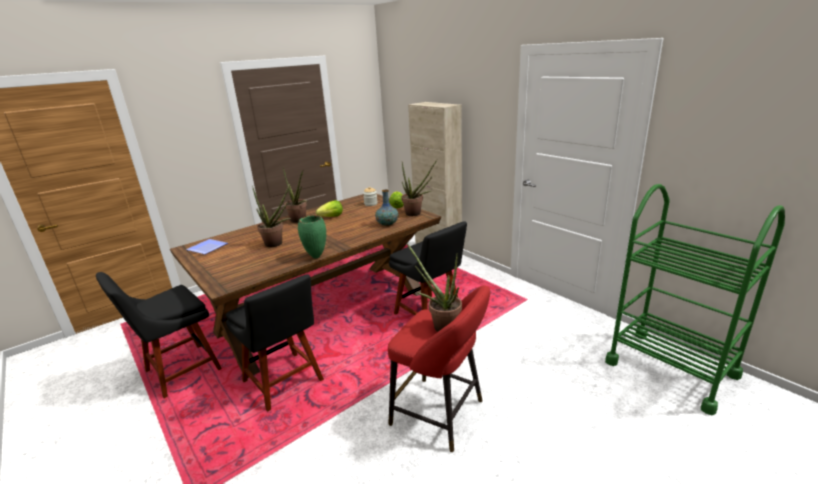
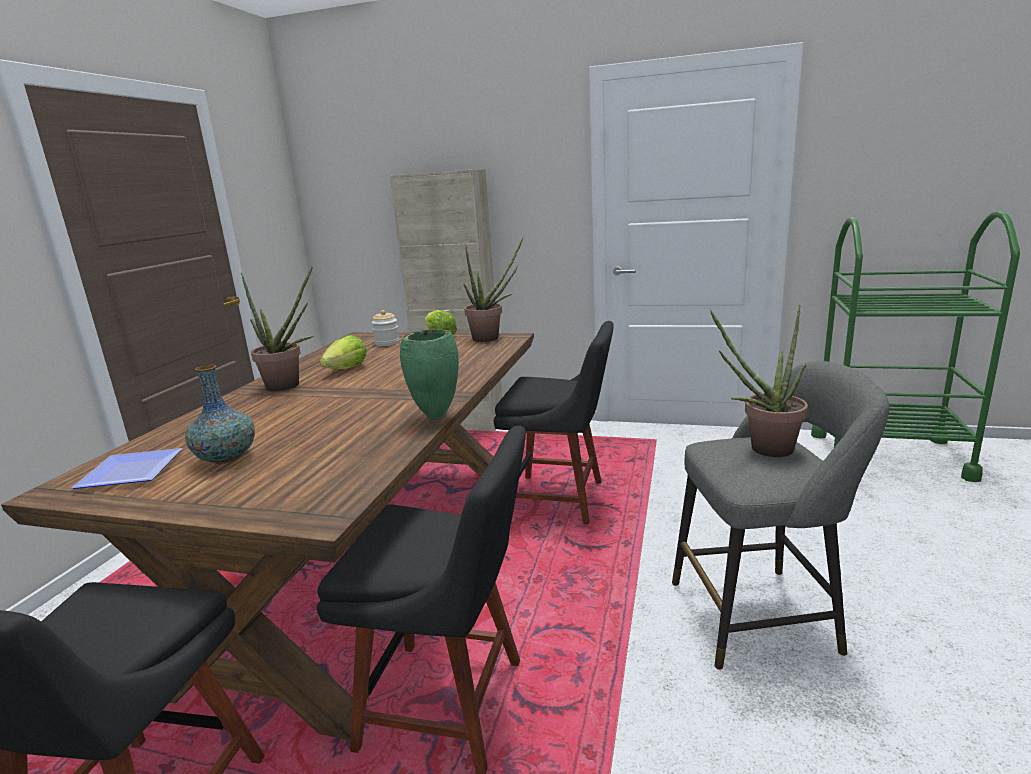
camera: 35 degrees left, 5 degrees down
(277, 244) = (309, 423): potted plant -> none
(387, 224) = (472, 356): vase -> vase (226, 458)
(441, 414) = (761, 615): red stool -> grey stool

